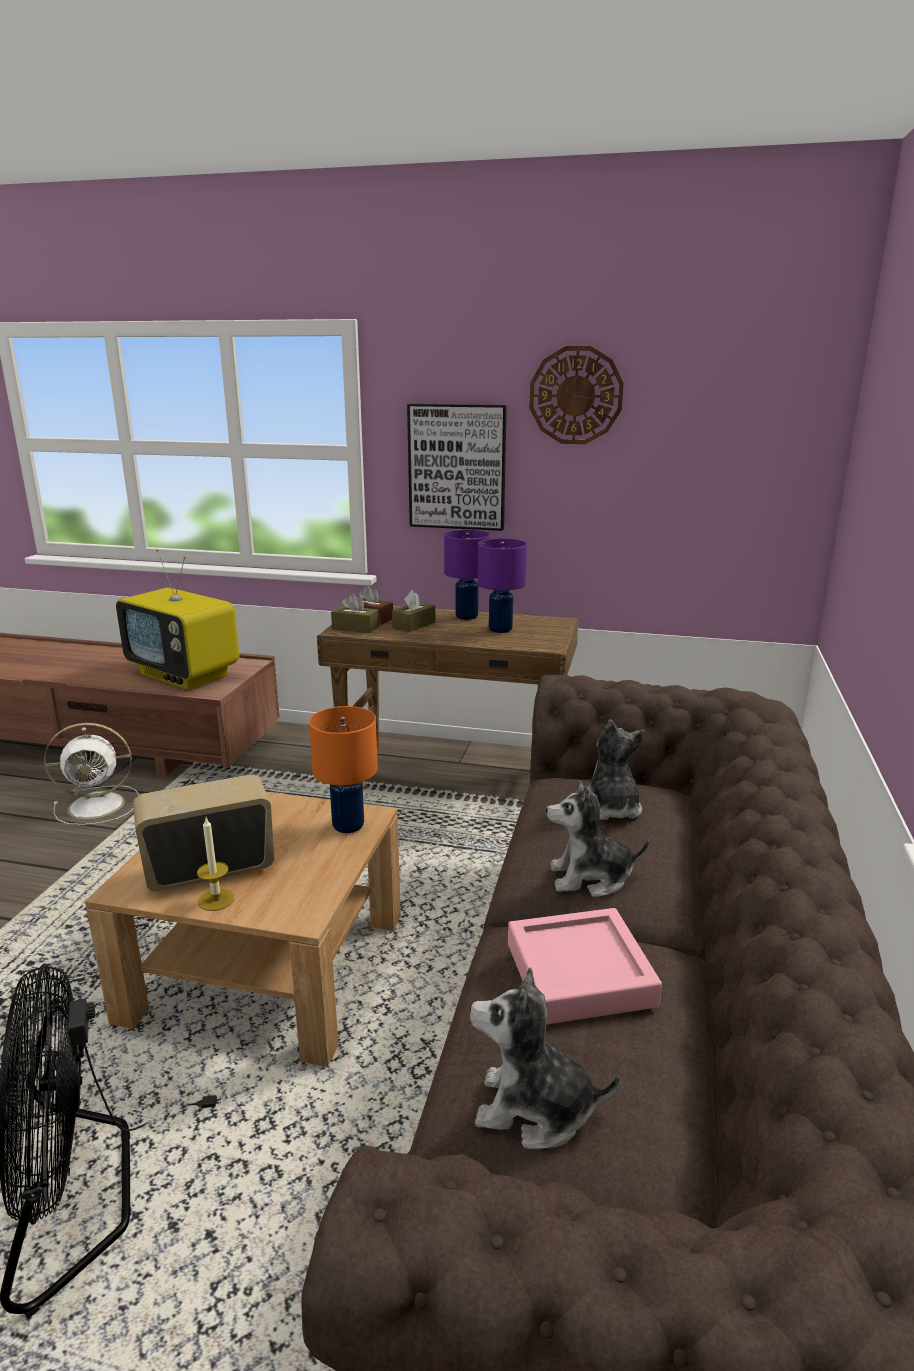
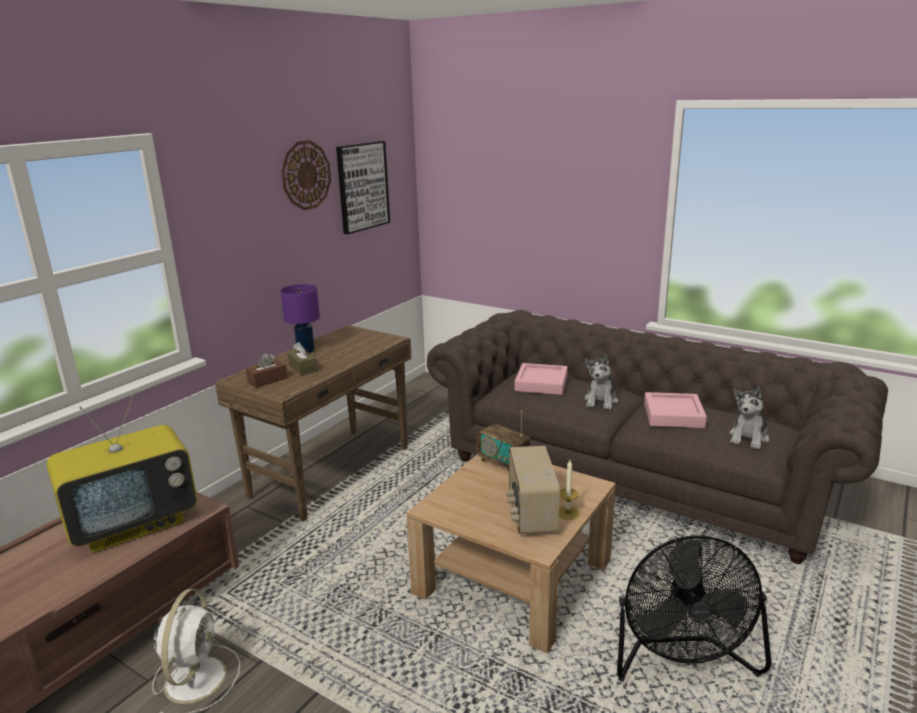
camera: 70 degrees left, 0 degrees up
(349, 827) = (503, 463): orange table lamp -> radio
(355, 628) = (283, 387): brown tissue box -> none
(457, 467) = (245, 244): picture -> picture (362, 186)
(499, 629) = (345, 346): purple table lamp -> none
(611, 808) = (541, 383): plush toy -> pink tray

